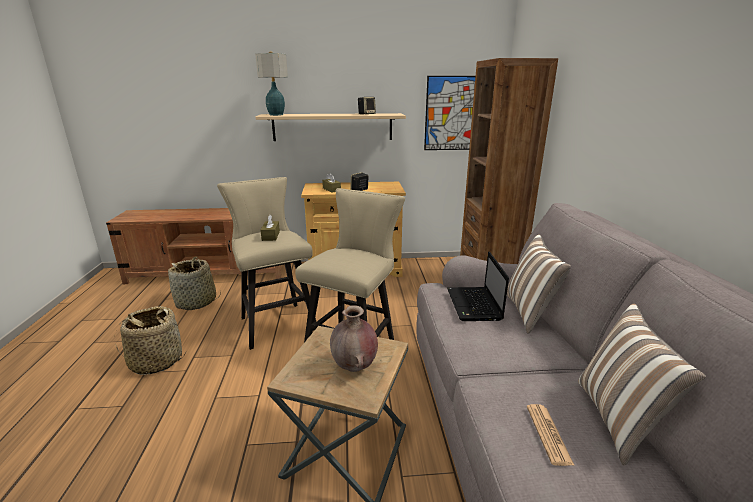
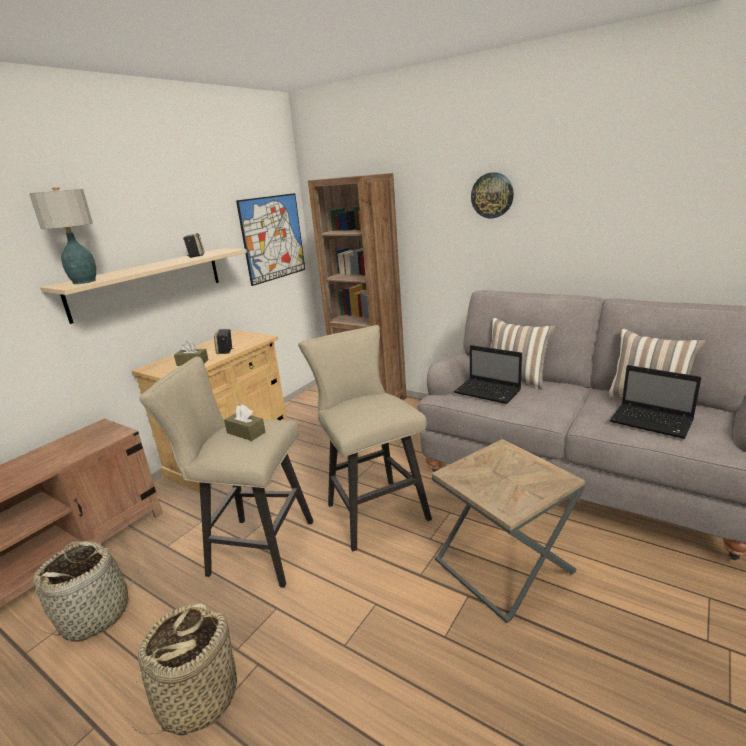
camera: 50 degrees left, 0 degrees up
(354, 367) = (518, 472): brown vase -> none
(548, 434) = (653, 422): newspaper -> laptop
(630, 91) = (492, 195): none -> wall clock

